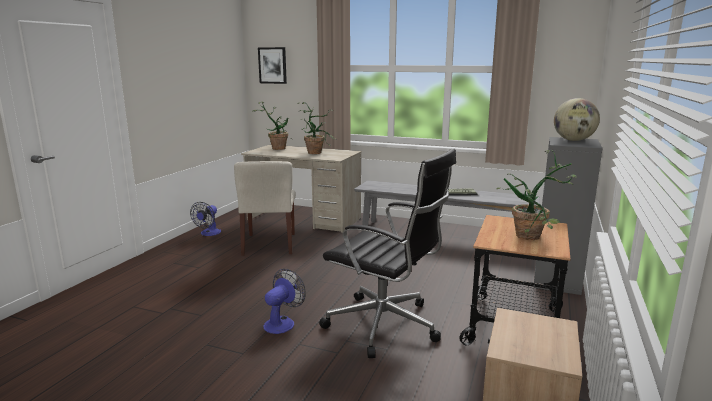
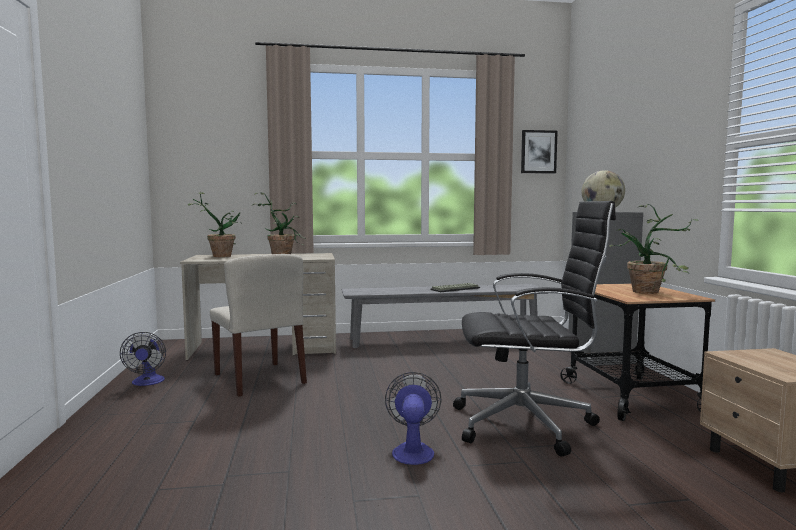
camera: 30 degrees left, 10 degrees down
(272, 65) = (195, 150): picture -> picture (538, 152)

